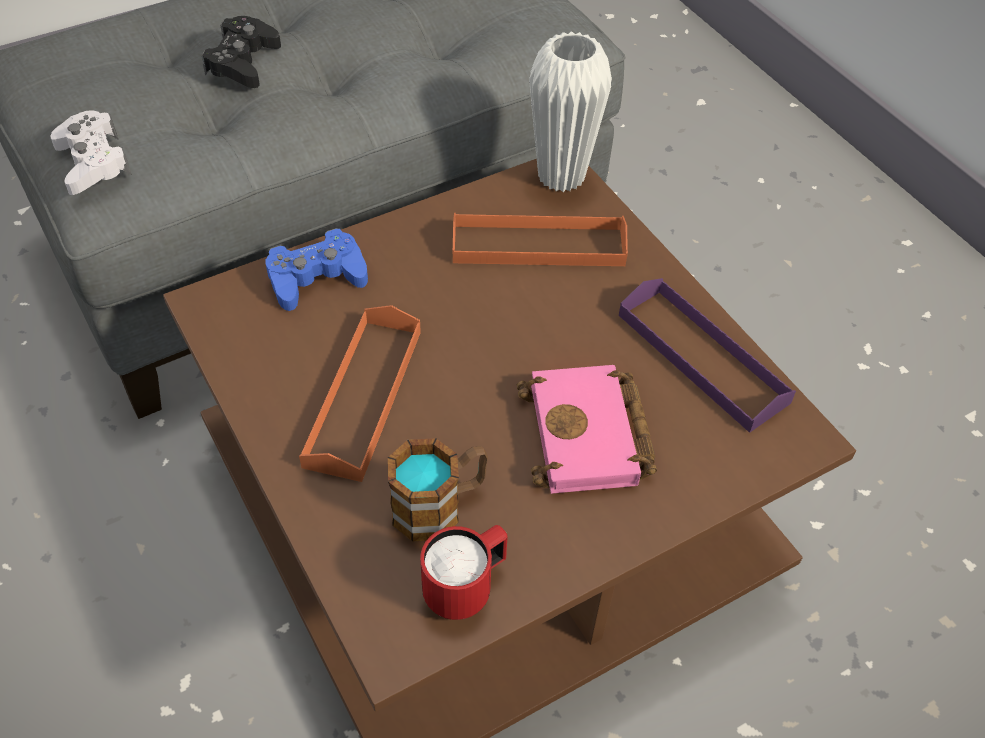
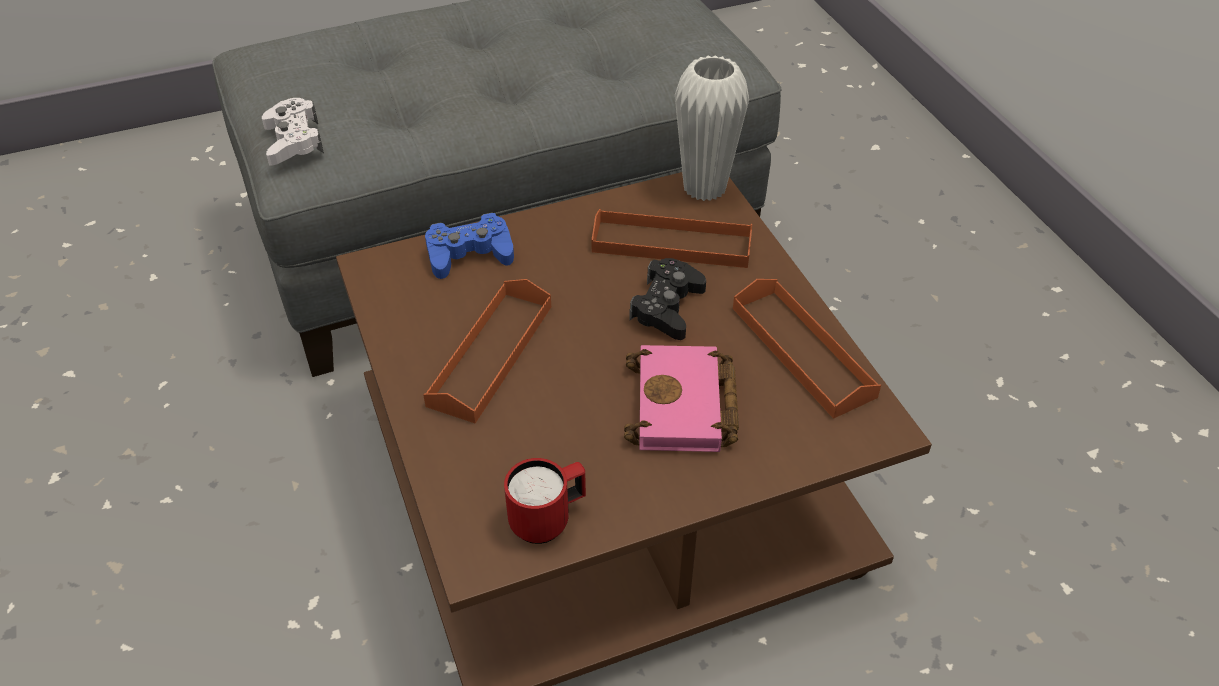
camera: 10 degrees right, 5 degrees down
(243, 62) = (436, 69): black game controller -> black game controller (667, 307)
(439, 505) = (539, 449): mug -> none
(702, 358) = (802, 351): purple tray -> orange tray

